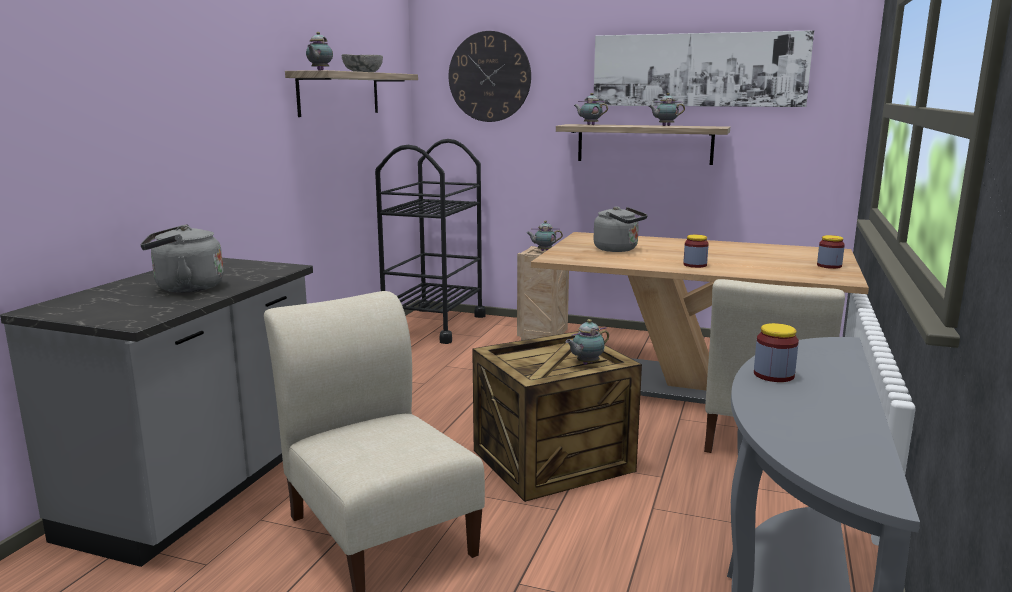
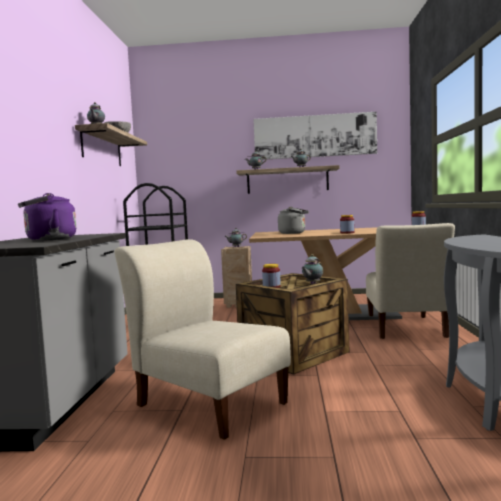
camera: 15 degrees left, 10 degrees down
(185, 288) = (48, 239): grey kettle -> purple kettle
(489, 77) = (188, 146): wall clock -> none
(773, 375) = (468, 242): jar -> jar (271, 287)

